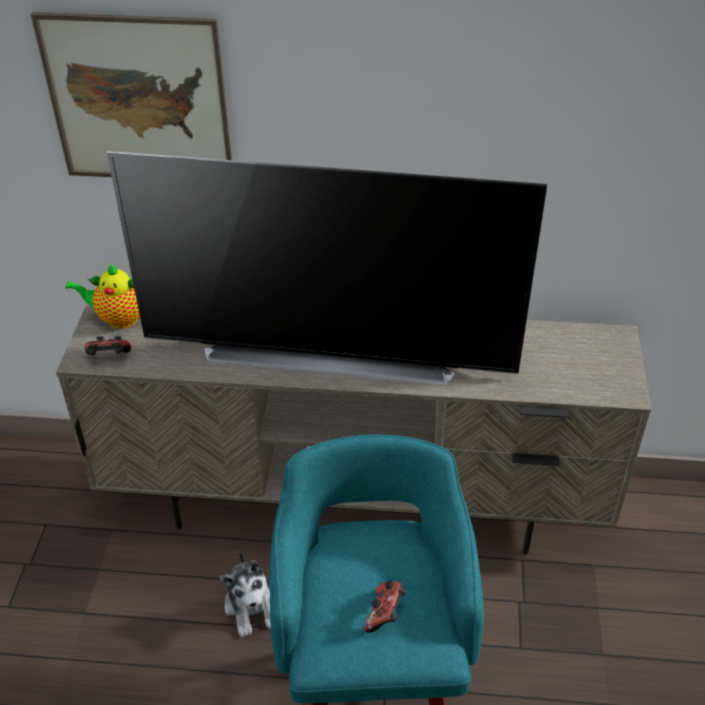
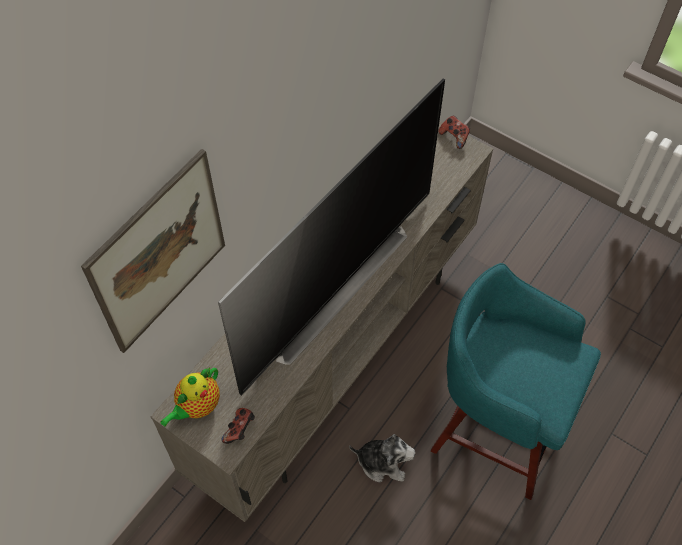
camera: 60 degrees left, 15 degrees up
(385, 614) = (546, 368): game controller -> game controller (454, 137)

